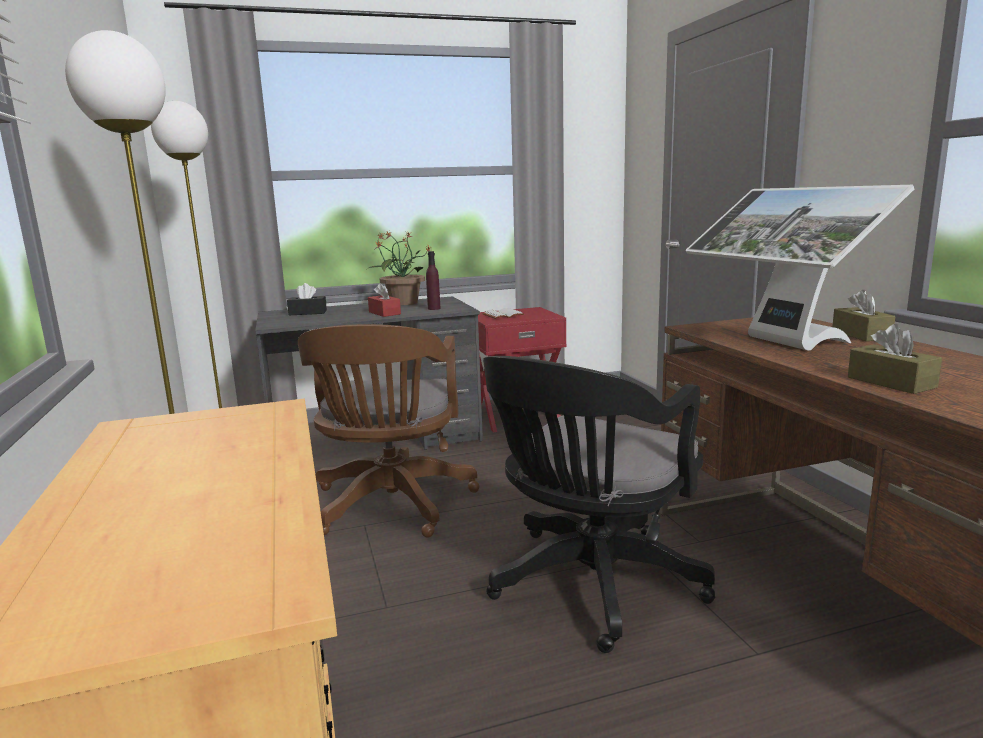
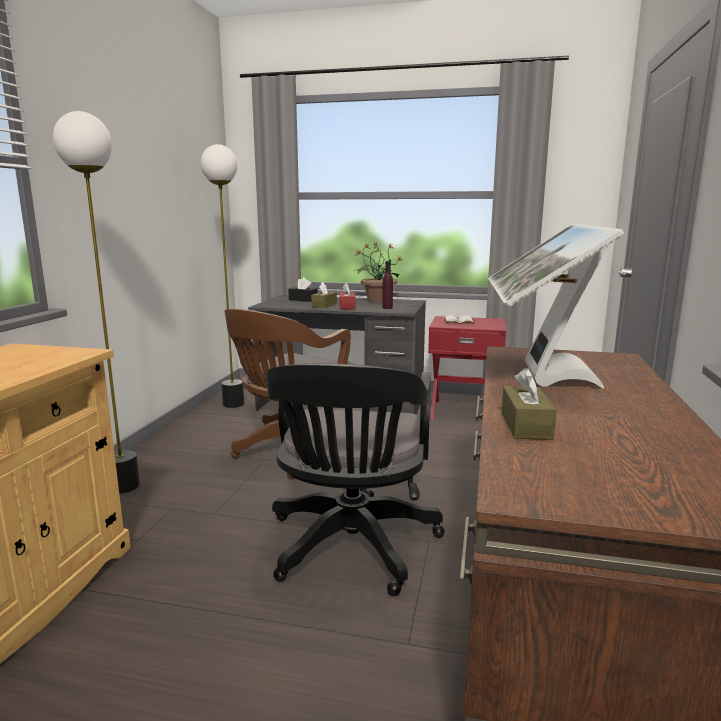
camera: 30 degrees right, 0 degrees up
(590, 587) = (351, 549): black office chair -> black office chair turned 60 degrees counterclockwise
(861, 335) = (642, 383): brown tissue box -> brown tissue box (324, 305)

